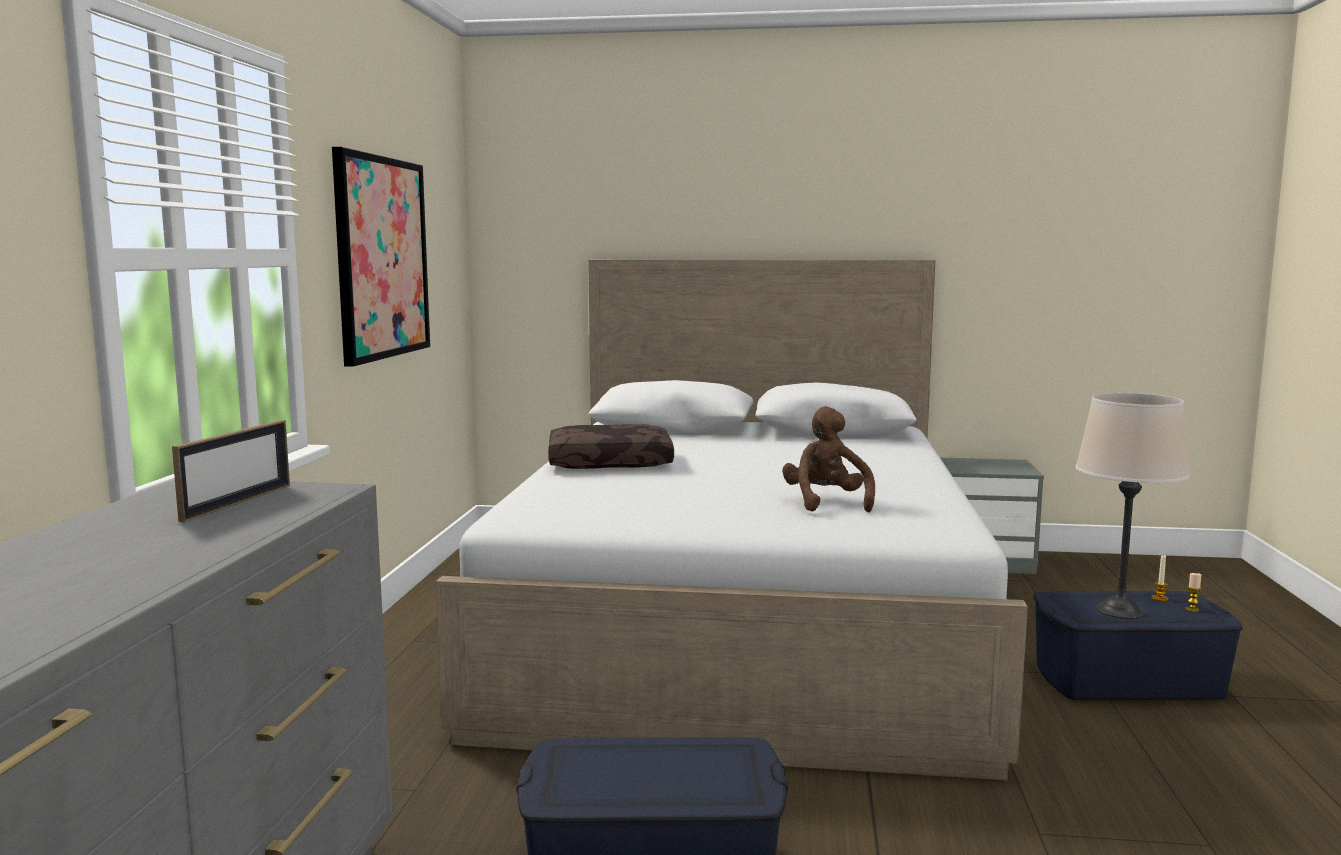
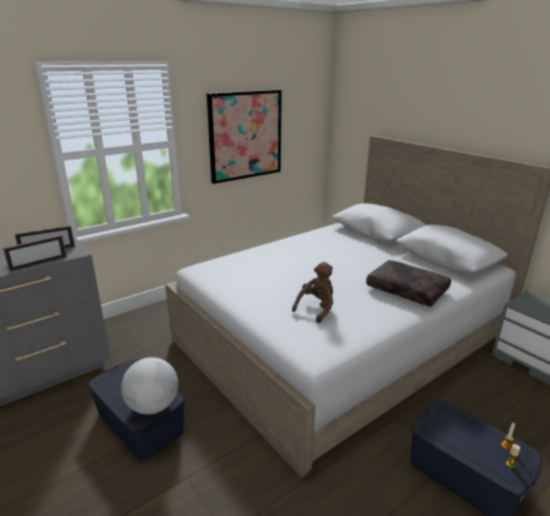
camera: 45 degrees right, 15 degrees up
(294, 516) = (39, 264): none -> picture frame
(611, 462) = (298, 248): brown pillow -> brown pillow (408, 290)
(736, 770) = (153, 406): none -> globe
(1119, 611) = (460, 437): beige table lamp -> none

